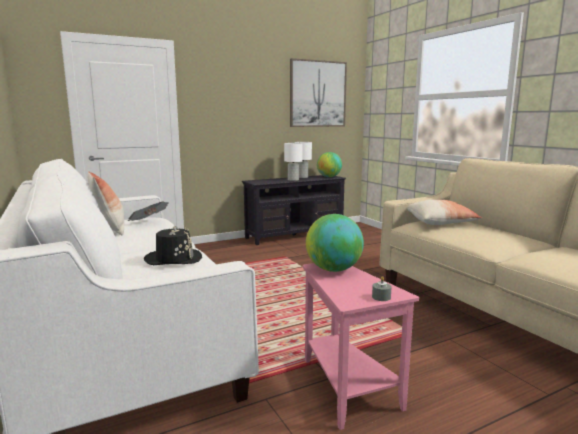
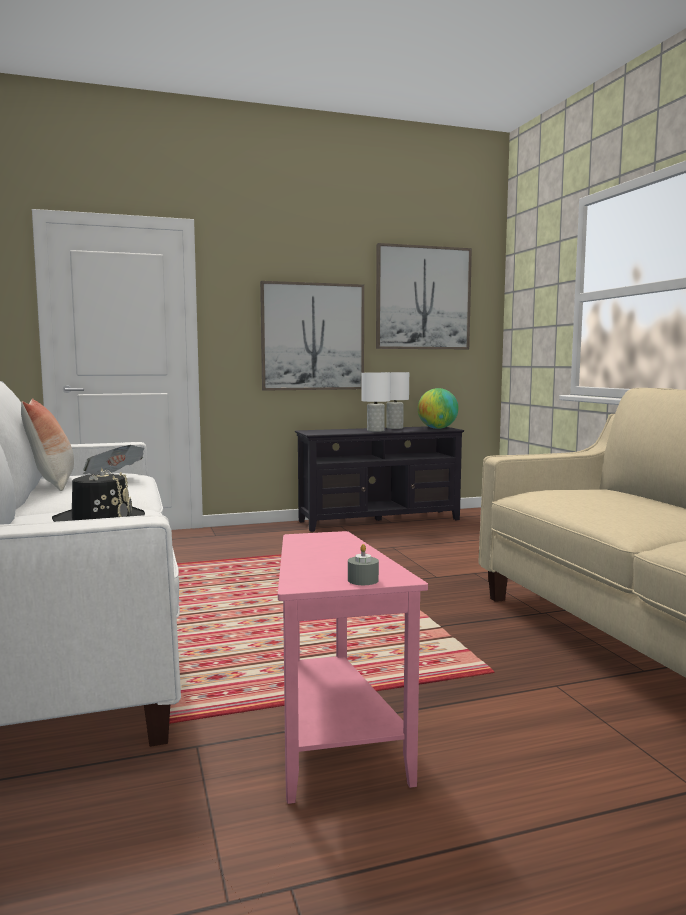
camera: 10 degrees right, 5 degrees down
(251, 119) = (312, 337): none -> picture
(333, 269) = (324, 542): globe -> none
(440, 222) = (575, 492): pillow -> none

